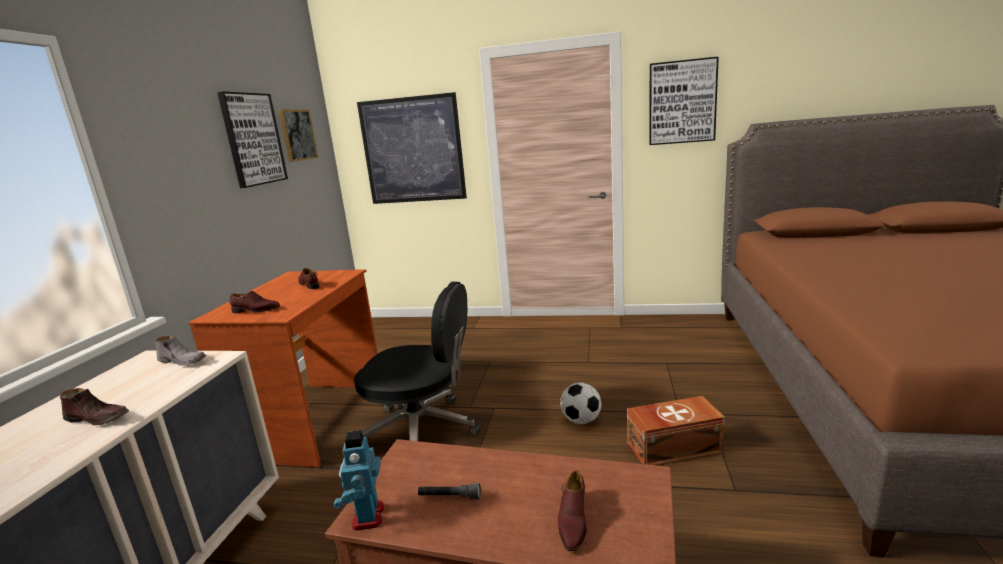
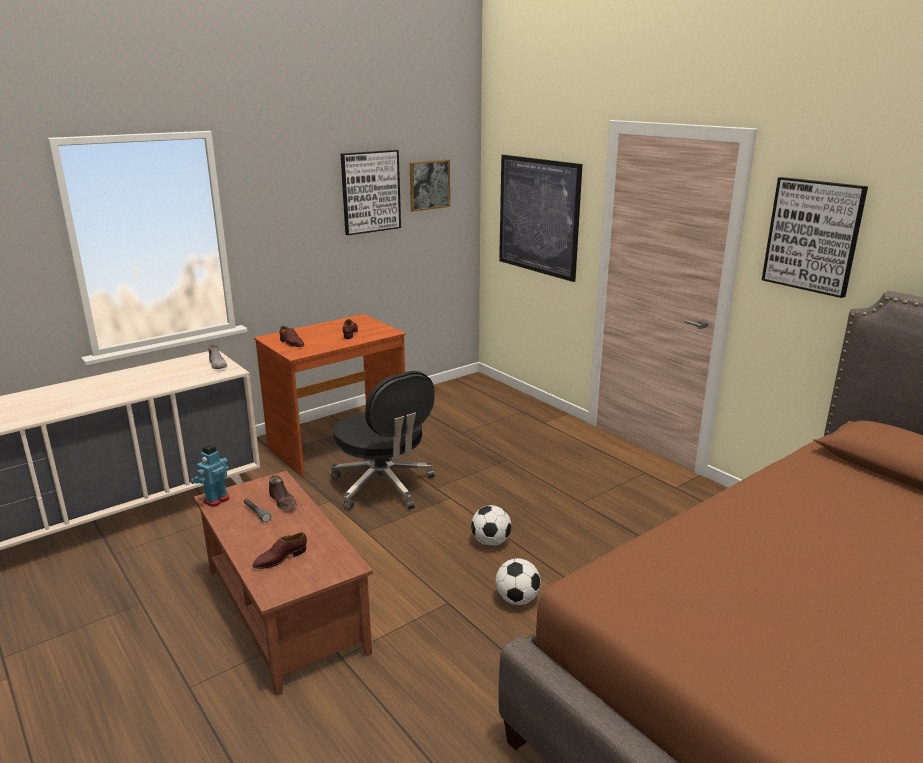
camera: 40 degrees right, 5 degrees up
(99, 418) = (149, 383): brown shoe -> brown shoe (283, 501)
(672, 447) = (517, 599): brown storage box -> football

